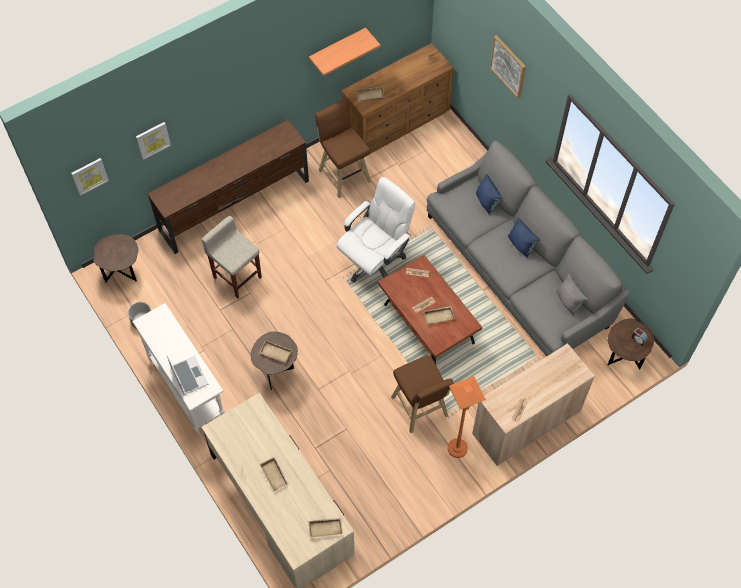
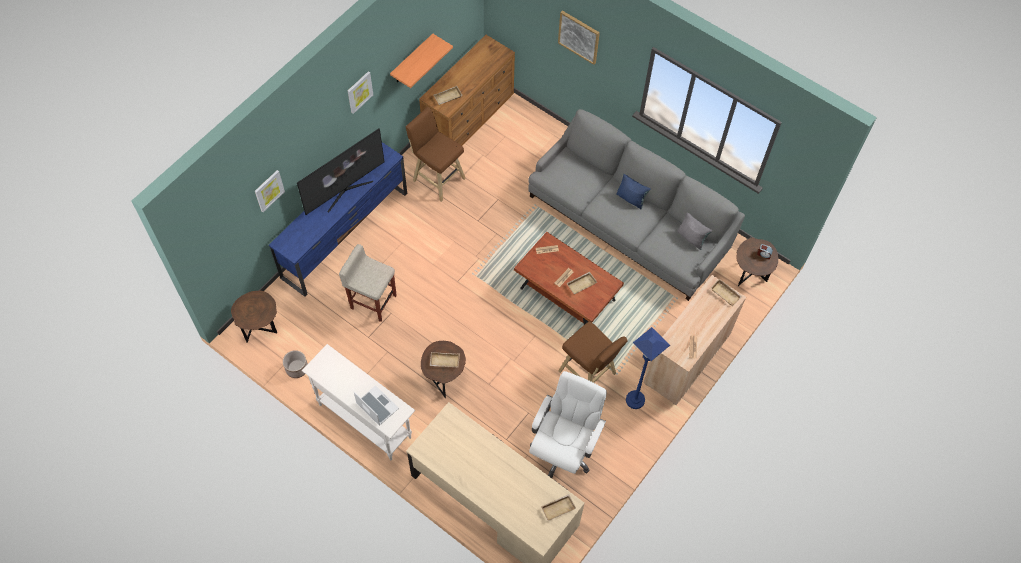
camera: 20 degrees left, 0 degrees up
(89, 176) = (218, 241): picture -> picture (359, 92)
(235, 205) = (346, 234): brown tv stand -> blue tv stand
(237, 161) = (345, 191): none -> television
(275, 475) = (493, 474): beige tray -> beige tray (726, 293)
(375, 261) = (497, 251): white office chair -> white office chair (563, 449)
(457, 448) = (635, 400): orange floor lamp -> blue floor lamp
(487, 202) = (585, 168): blue pillow -> none

